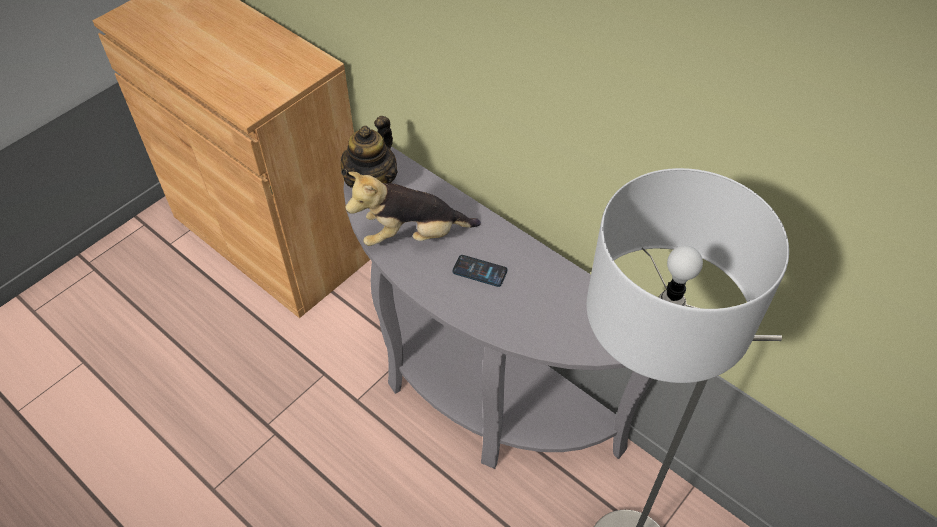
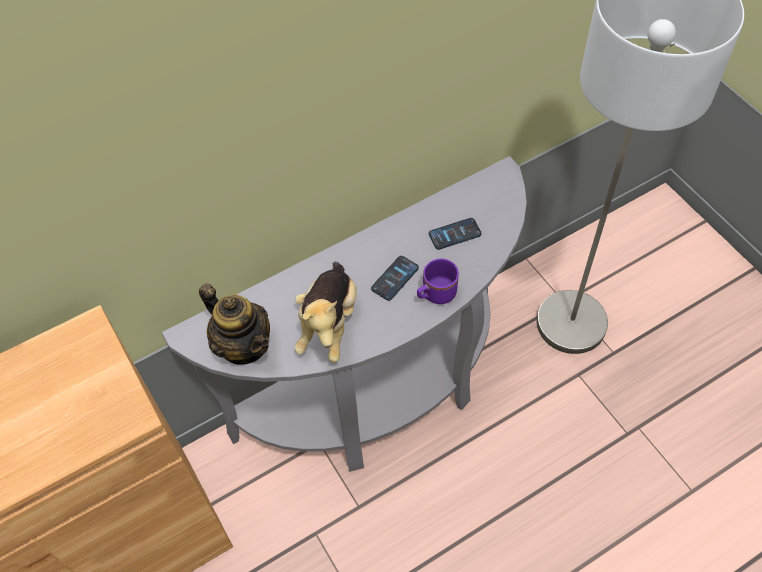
camera: 70 degrees left, 5 degrees up
(472, 307) = (435, 294): none -> purple mug
(552, 307) = (454, 234): none -> phone

